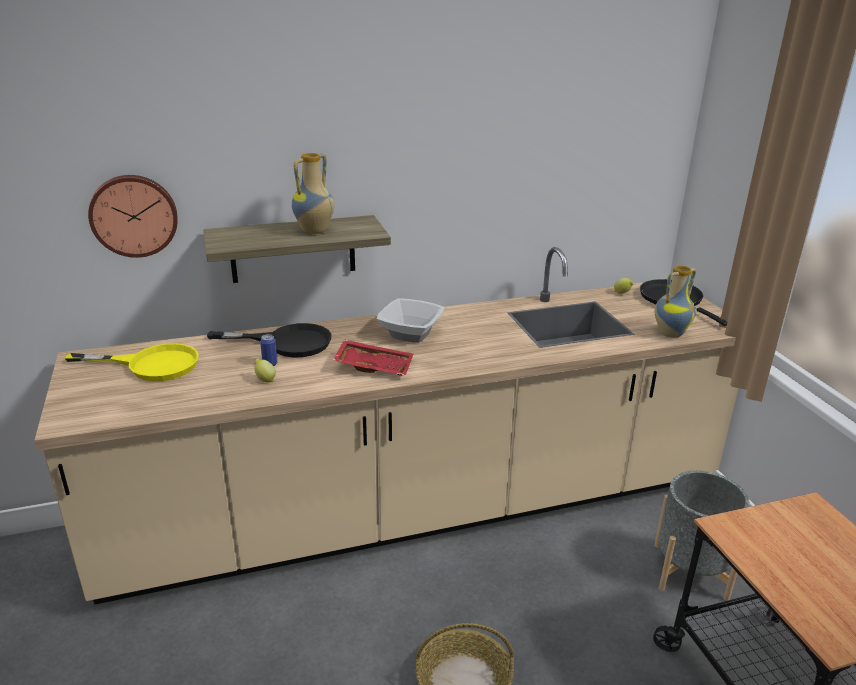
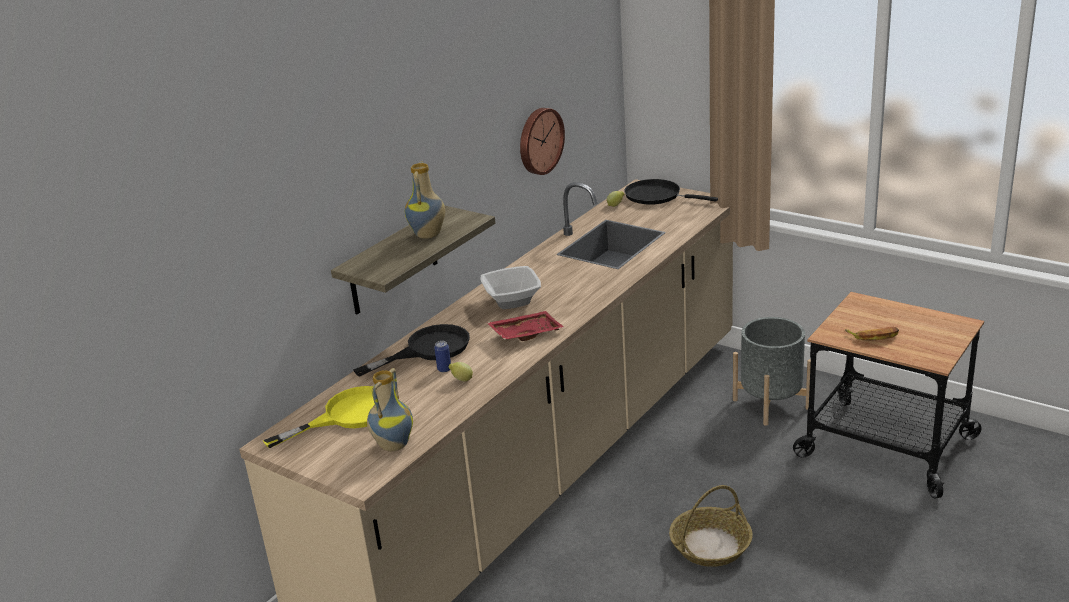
camera: 35 degrees left, 0 degrees up
(134, 215) = (280, 278): wall clock -> wall clock (539, 140)
(669, 333) = (687, 221): vase -> vase (393, 445)
(782, 559) = (873, 336): none -> banana

